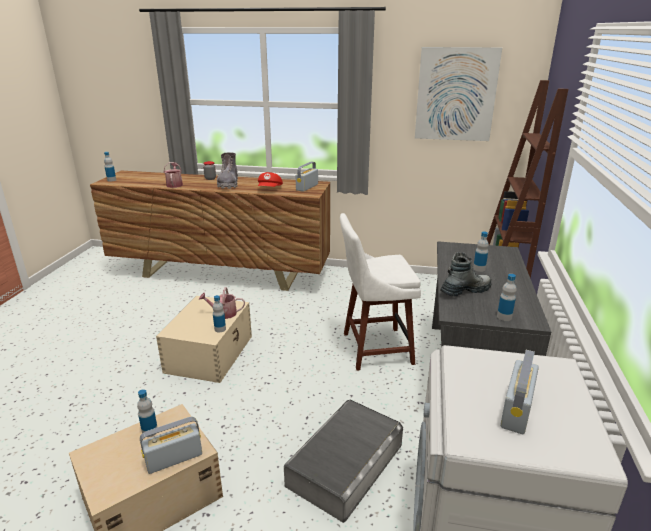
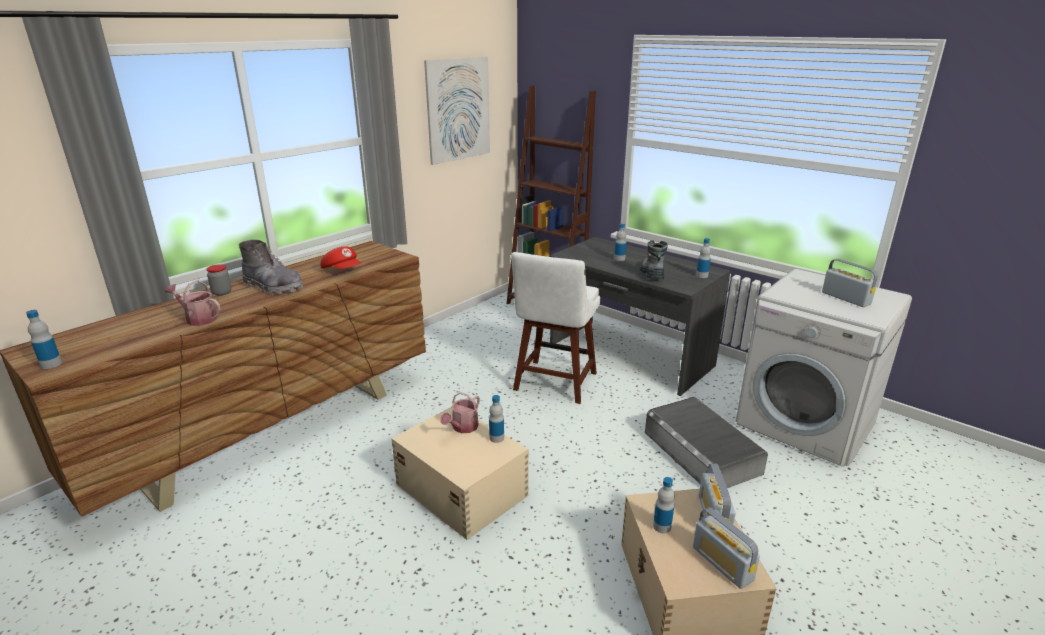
camera: 60 degrees left, 0 degrees up
(307, 187) = (371, 253): radio -> radio (722, 564)

